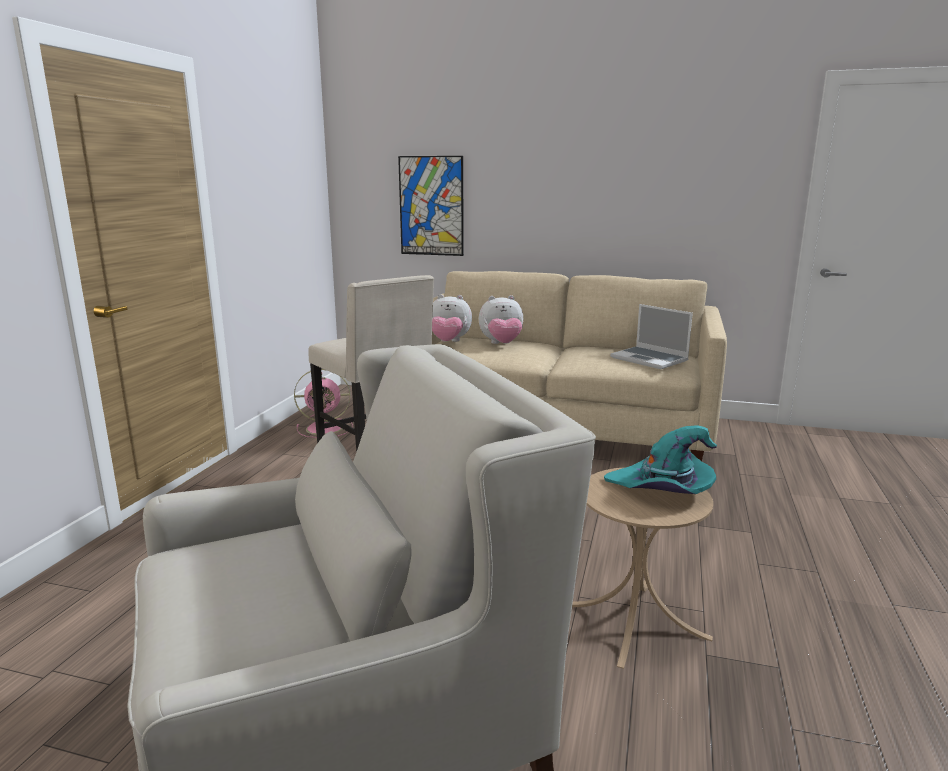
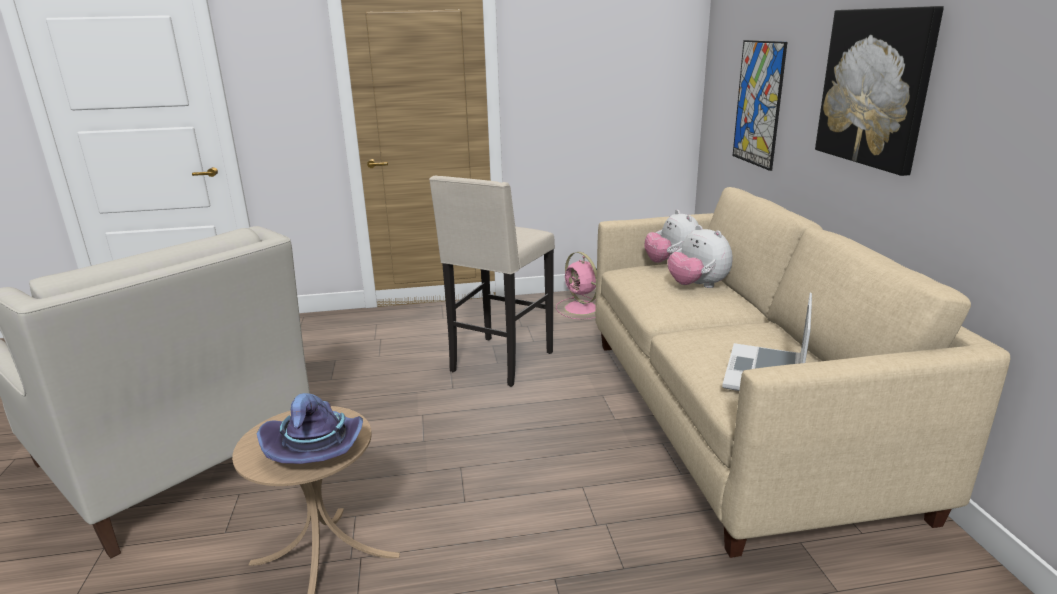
camera: 65 degrees right, 5 degrees up
(573, 182) = (875, 87): none -> picture
(662, 489) = (317, 448): turquoise hat -> purple hat

